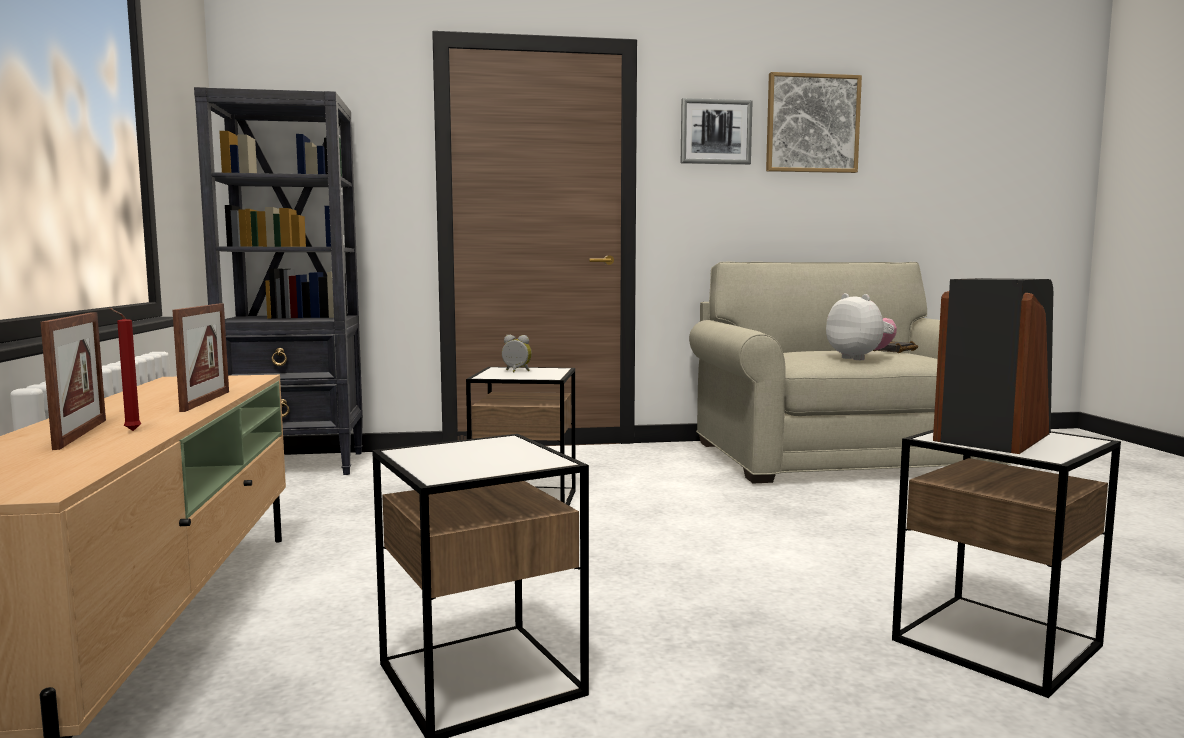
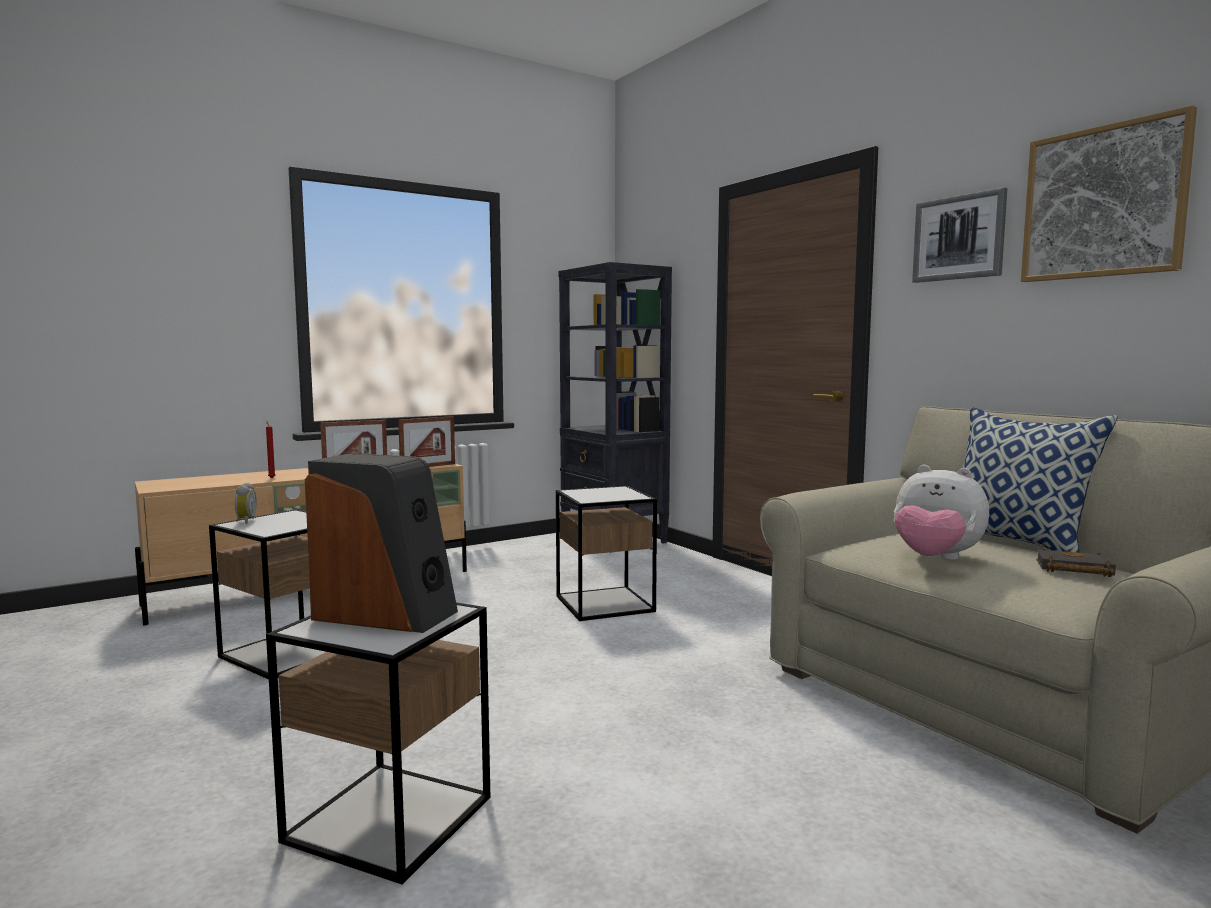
camera: 65 degrees right, 0 degrees up
(81, 434) = (264, 475): picture frame -> picture frame (428, 466)
(516, 371) = (608, 492): alarm clock -> alarm clock (245, 521)
(820, 349) = (1016, 542): none -> pillow
(859, 358) = (935, 559): plush toy -> plush toy turned 90 degrees clockwise

